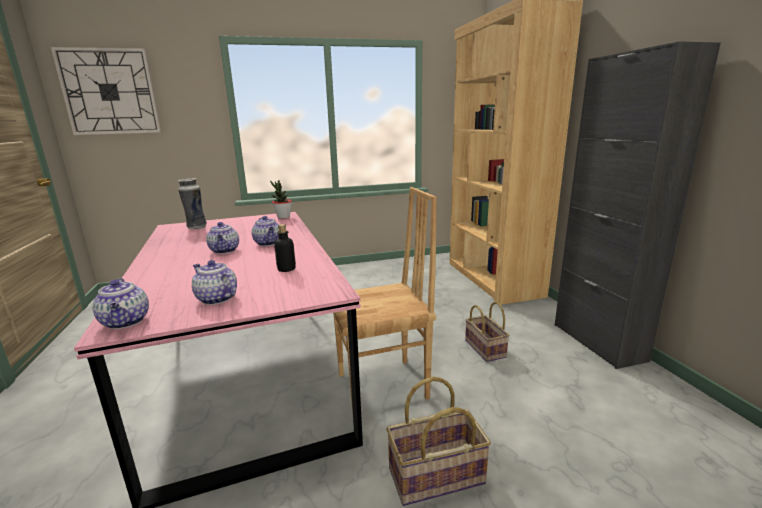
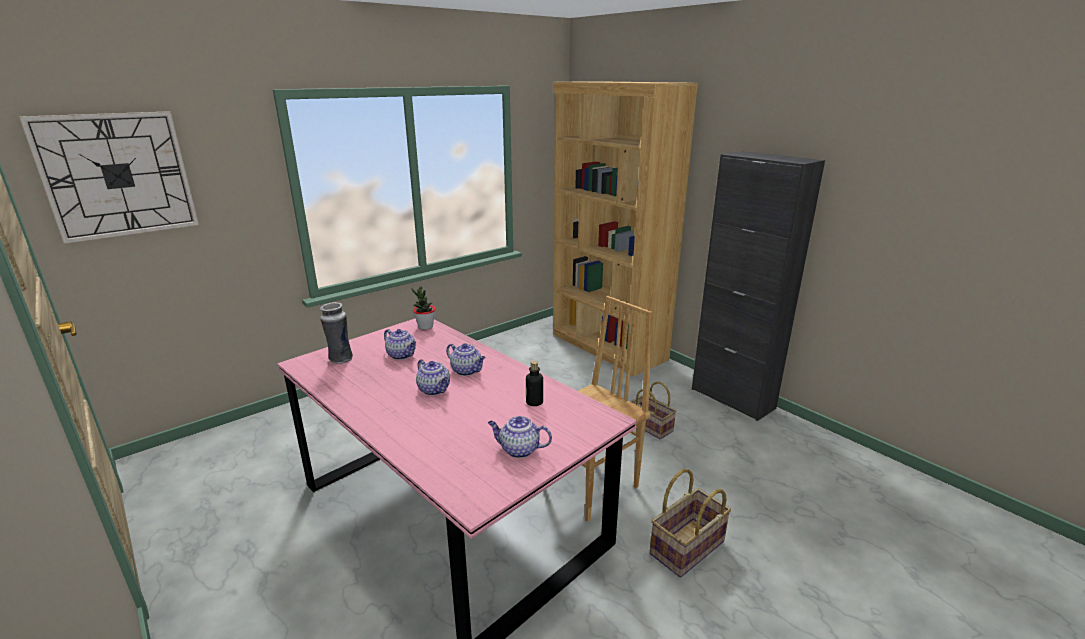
camera: 25 degrees left, 5 degrees up
(126, 322) = (475, 494): teapot -> teapot (402, 355)

